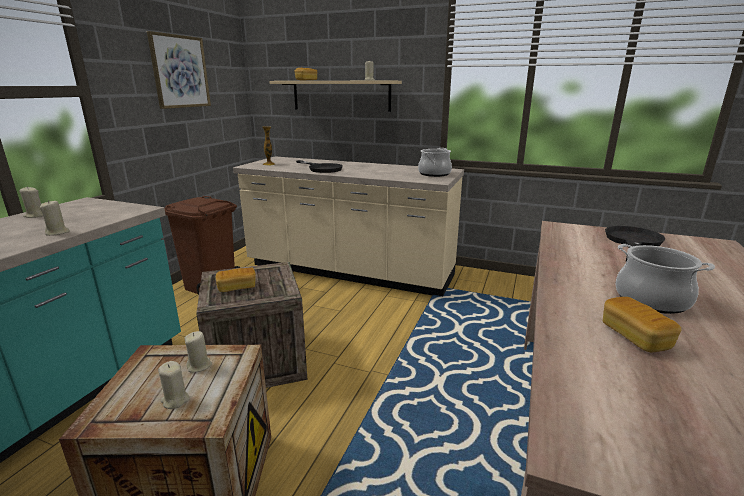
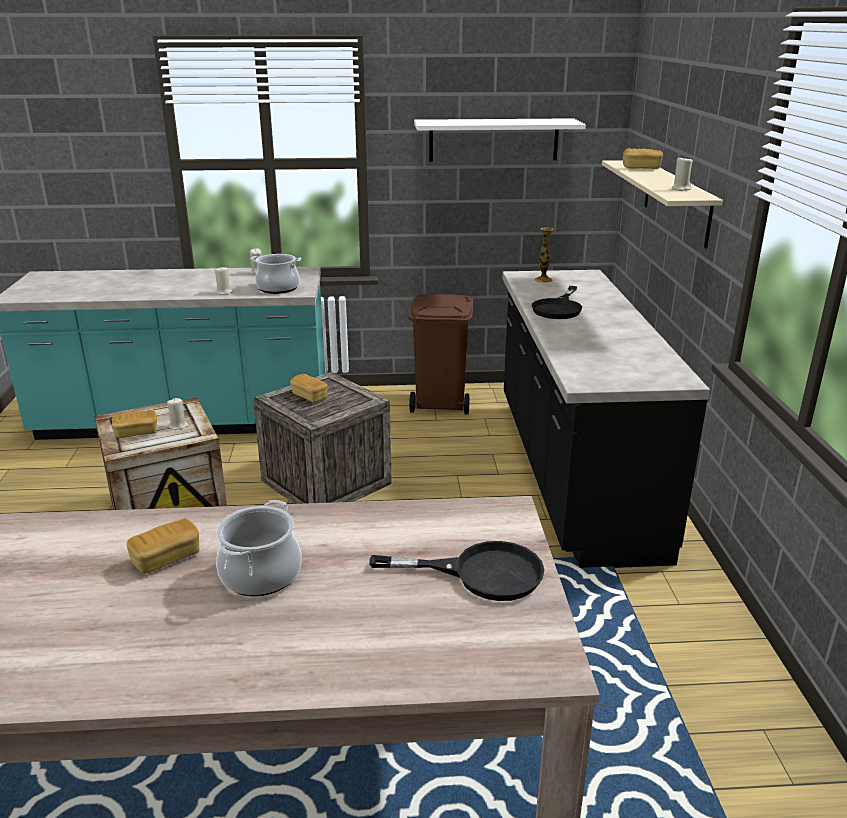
camera: 65 degrees right, 5 degrees up
(175, 400) = (137, 433): beige candle -> bread
(180, 72) = (493, 140): picture -> white shelf
(349, 271) = (572, 472): beige counter -> black counter
(434, 174) = (630, 373): cooking pot -> cooking pot (278, 288)

